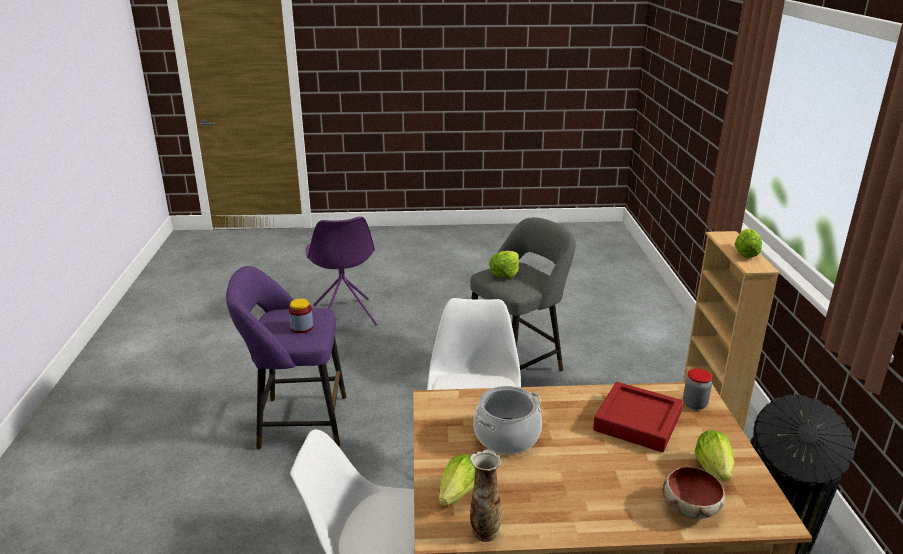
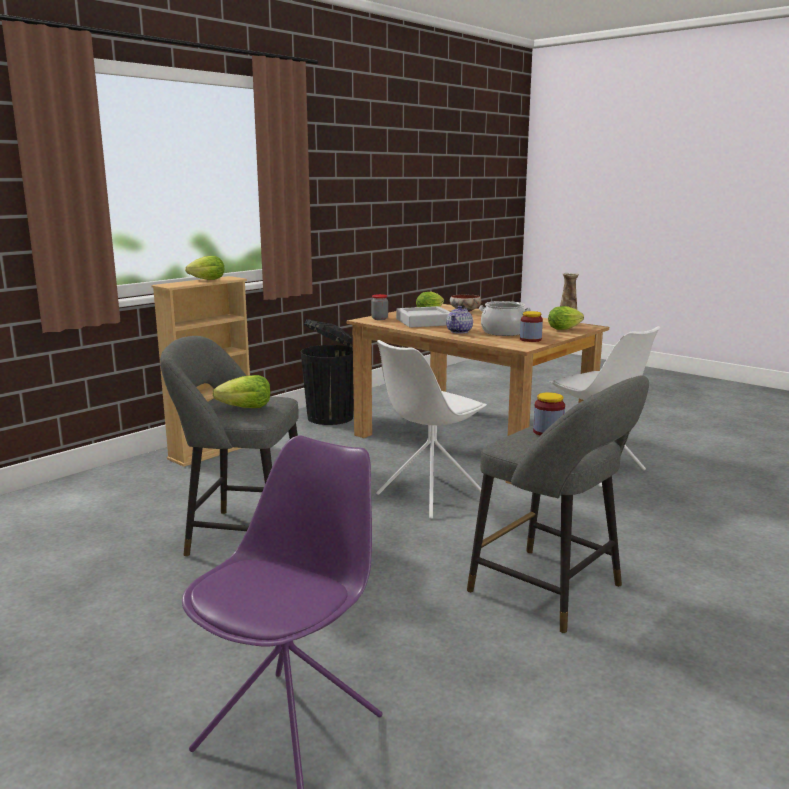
camera: 135 degrees left, 10 degrees down
(297, 422) = (552, 592): purple stool -> grey stool
(449, 427) = (530, 339): none -> jar
(550, 411) = (459, 331): none -> teapot
(637, 422) = (424, 322): red tray -> grey tray

